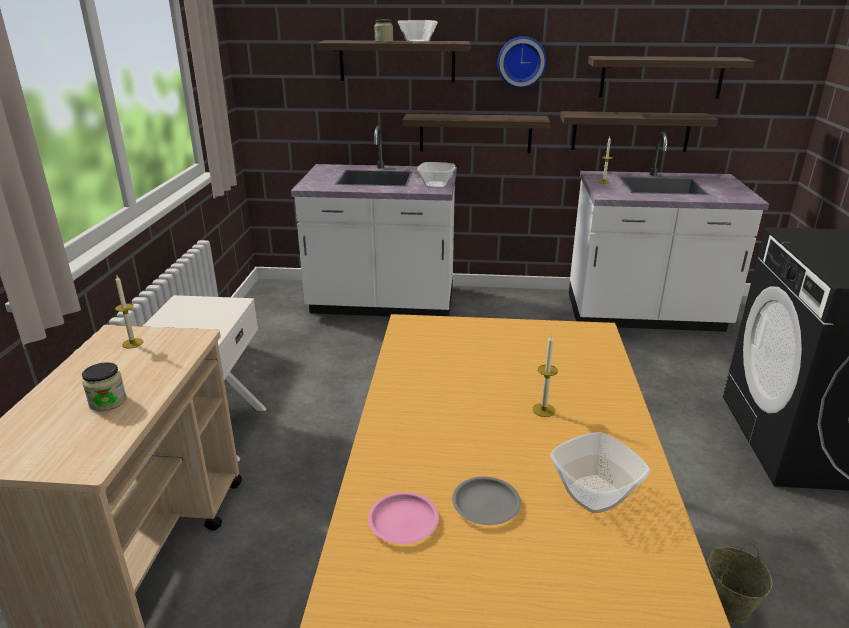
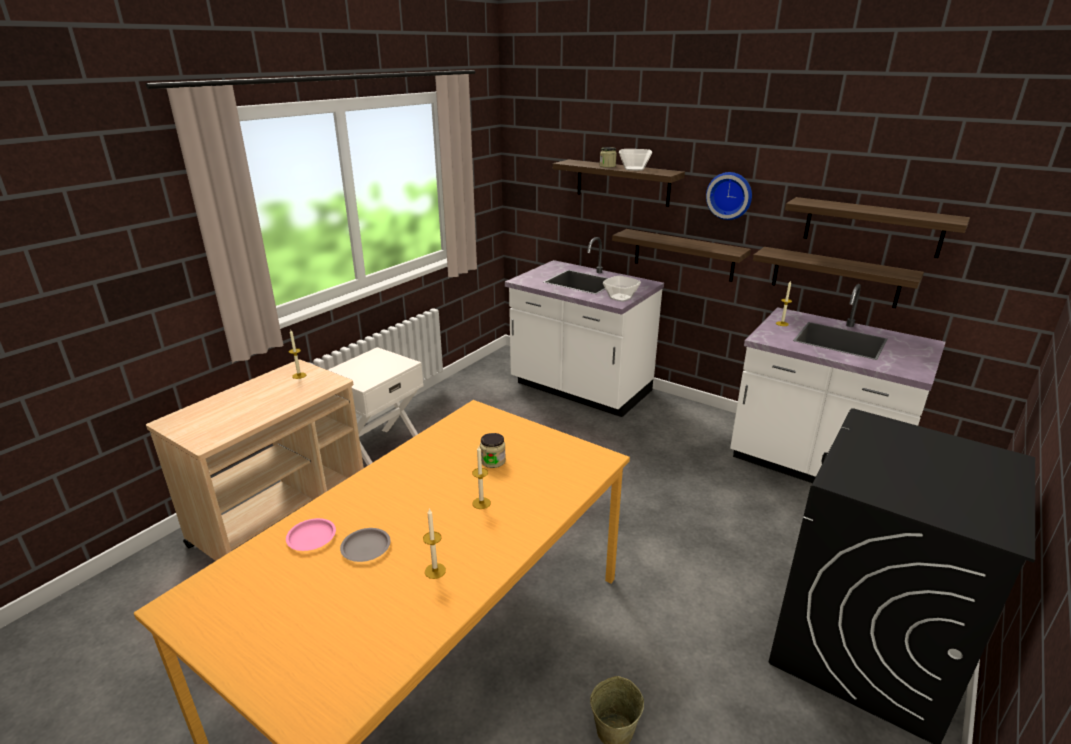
camera: 30 degrees right, 0 degrees up
(108, 401) = (250, 409): jar -> jar (493, 461)
(594, 495) = (435, 571): bowl -> candle

